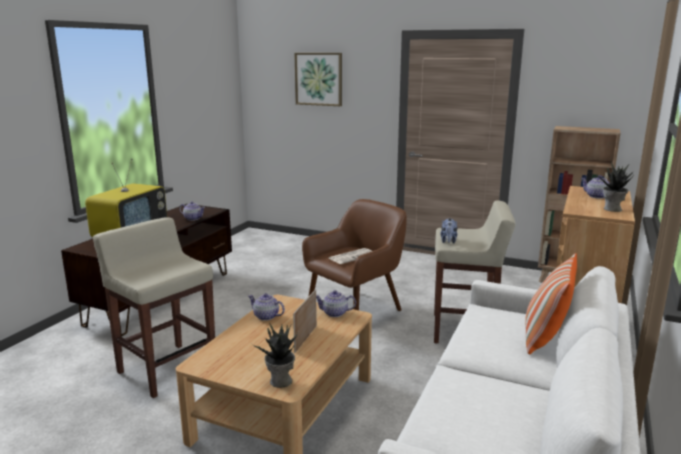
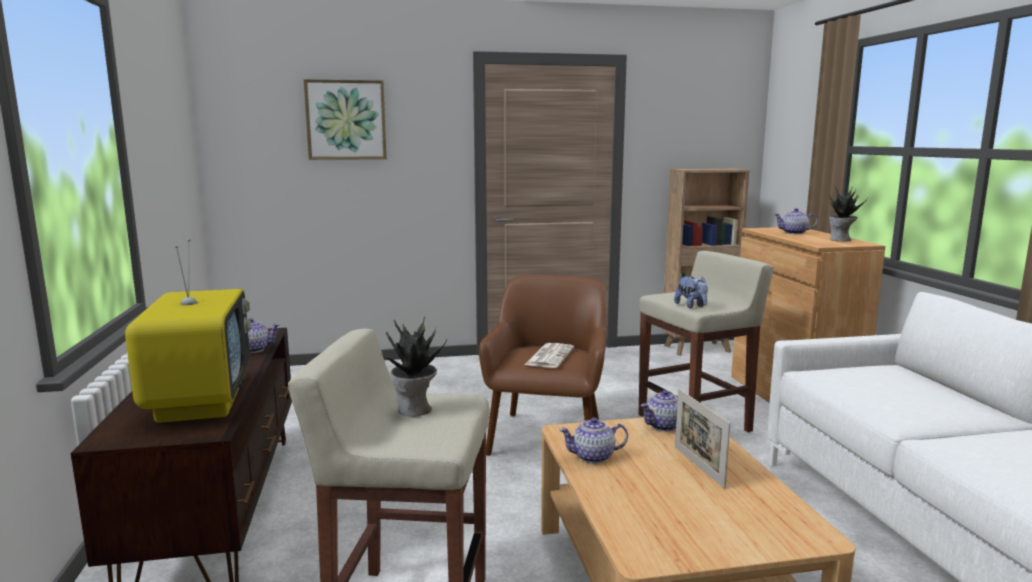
camera: 35 degrees left, 5 degrees down
(280, 381) = (788, 531): potted plant -> potted plant (414, 410)
(545, 338) = (924, 383): pillow -> none

